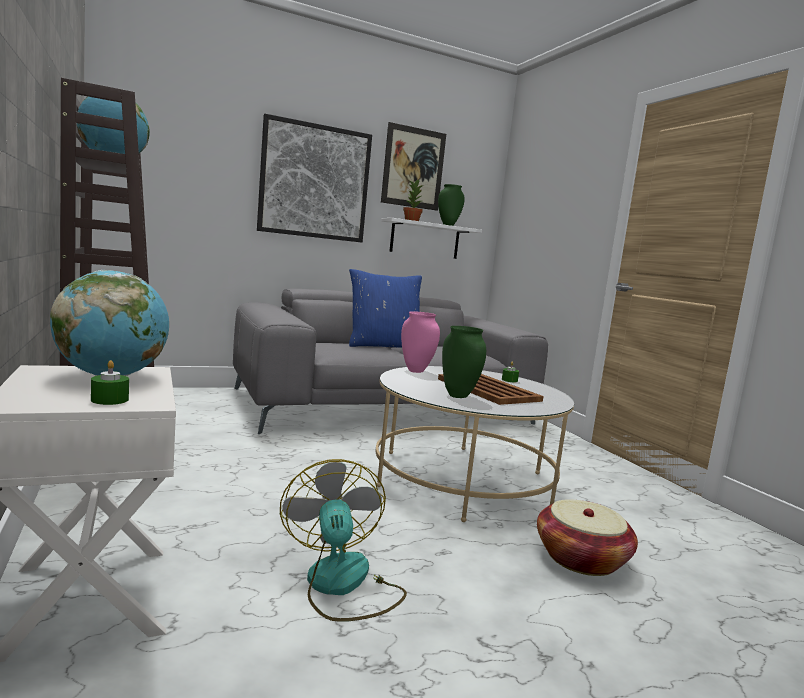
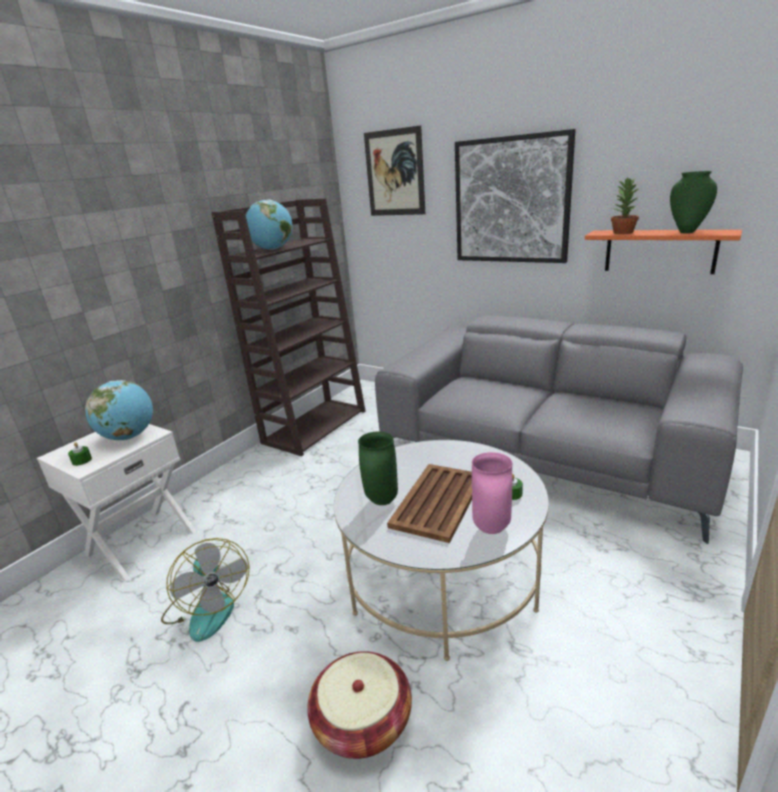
camera: 60 degrees right, 15 degrees up
(342, 585) = (208, 608): fan -> fan turned 105 degrees clockwise
(383, 346) = (524, 394): blue pillow -> none
(413, 167) = (640, 155): picture -> picture (395, 173)
(416, 371) = (440, 449): pink vase -> pink vase (492, 528)
(425, 239) = (659, 251): white shelf -> orange shelf

